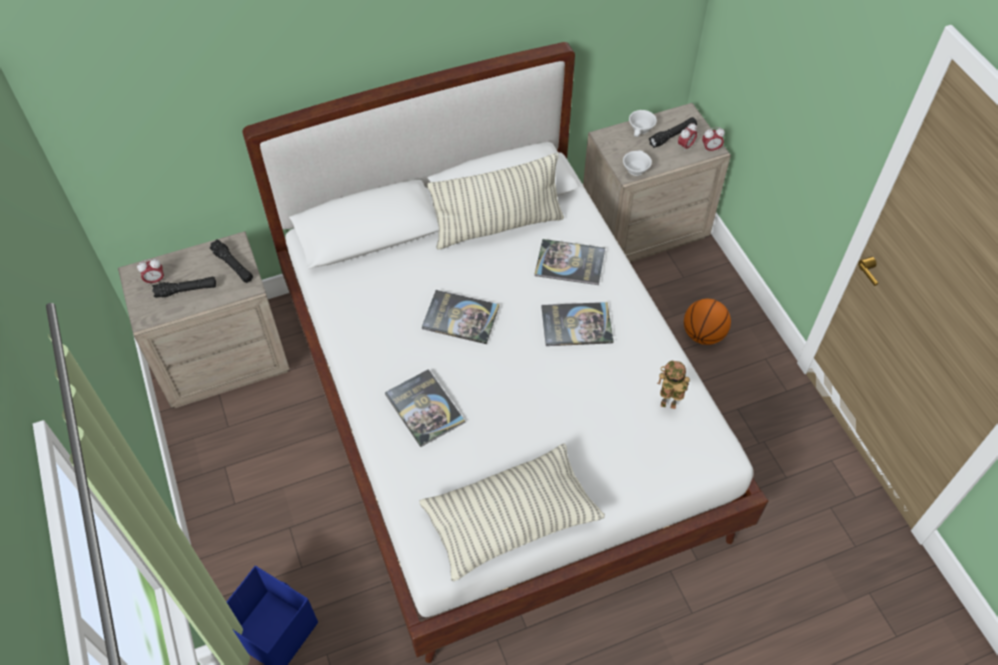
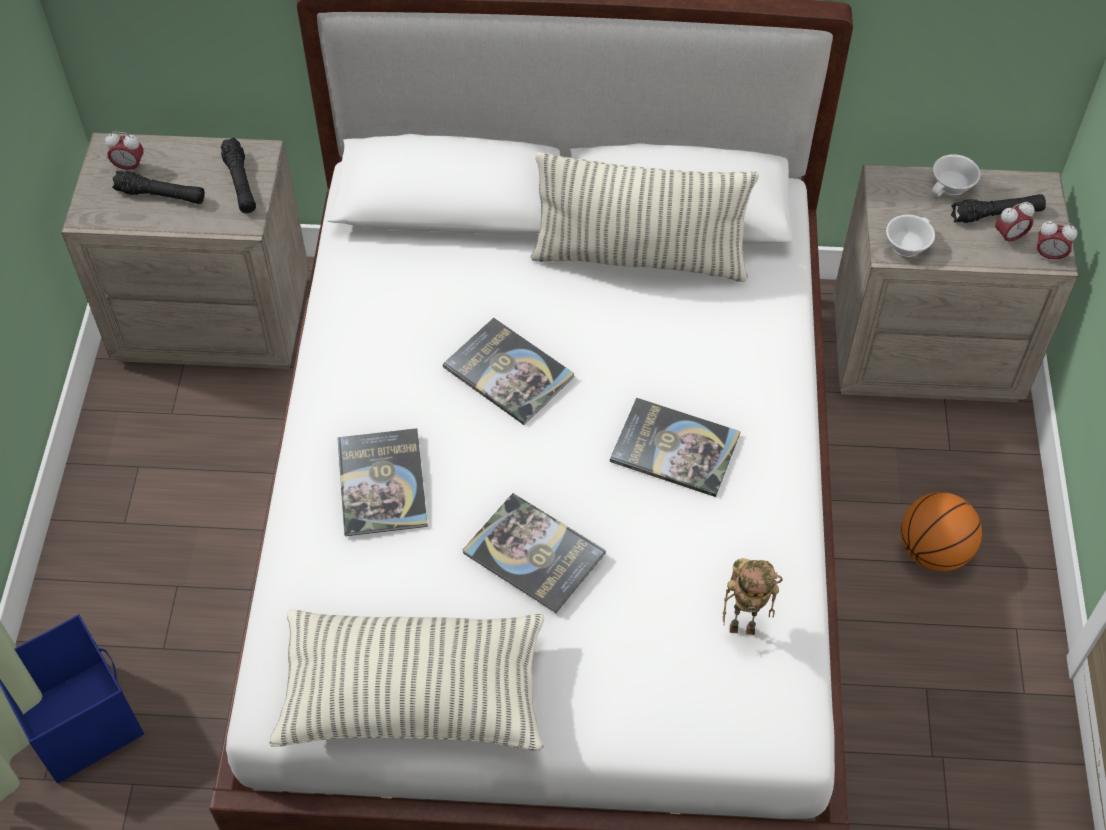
camera: 25 degrees right, 0 degrees up
(570, 263) = (718, 351): book -> book (534, 553)
(666, 407) = (744, 627): toy robot -> toy robot turned 150 degrees clockwise

